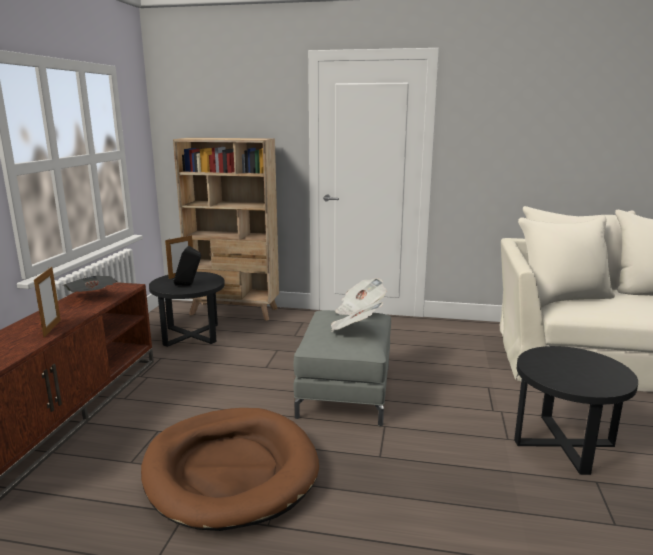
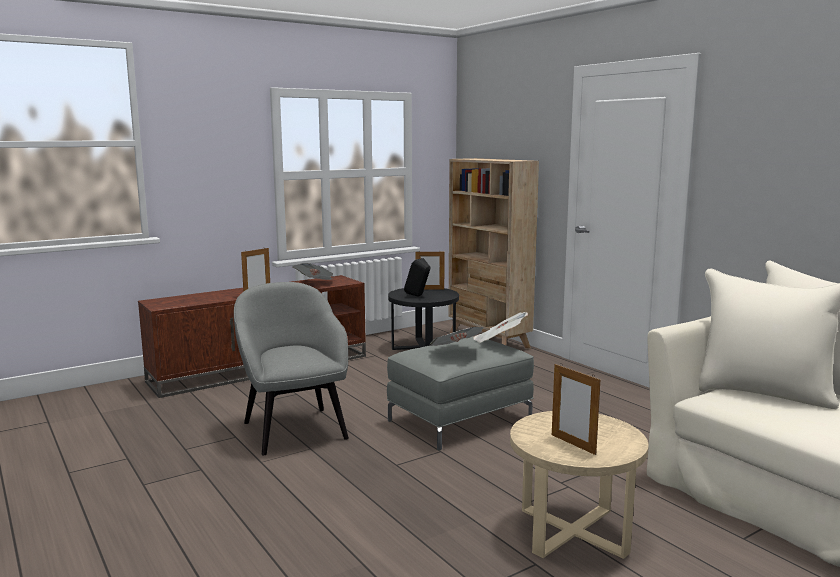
camera: 45 degrees right, 5 degrees down
(230, 470) = (294, 429): brown dog bed -> grey armchair
(564, 443) = (573, 531): black side table -> beige side table
(590, 377) = (573, 444): none -> picture frame

